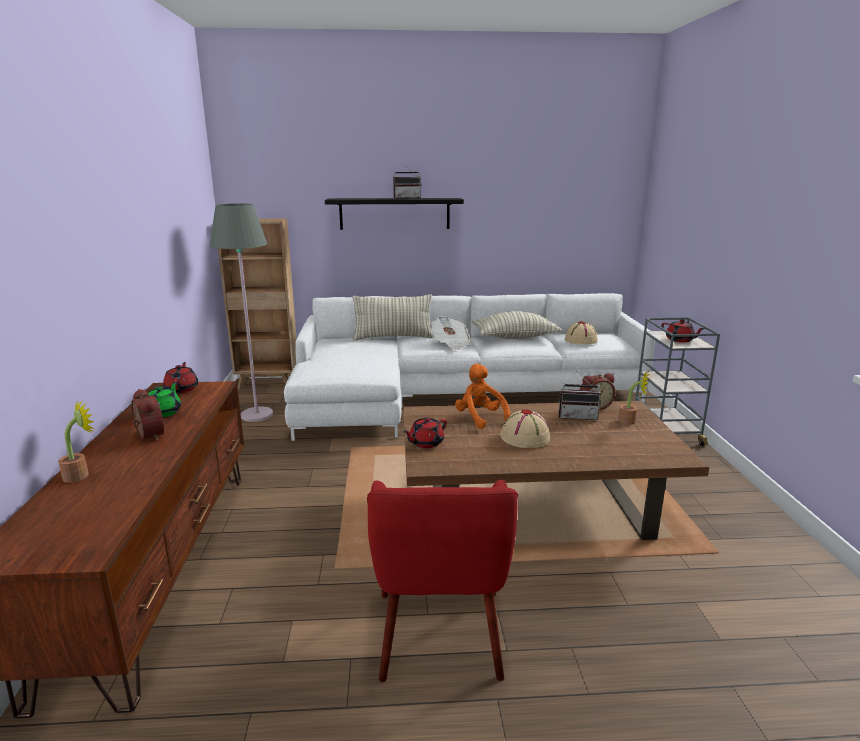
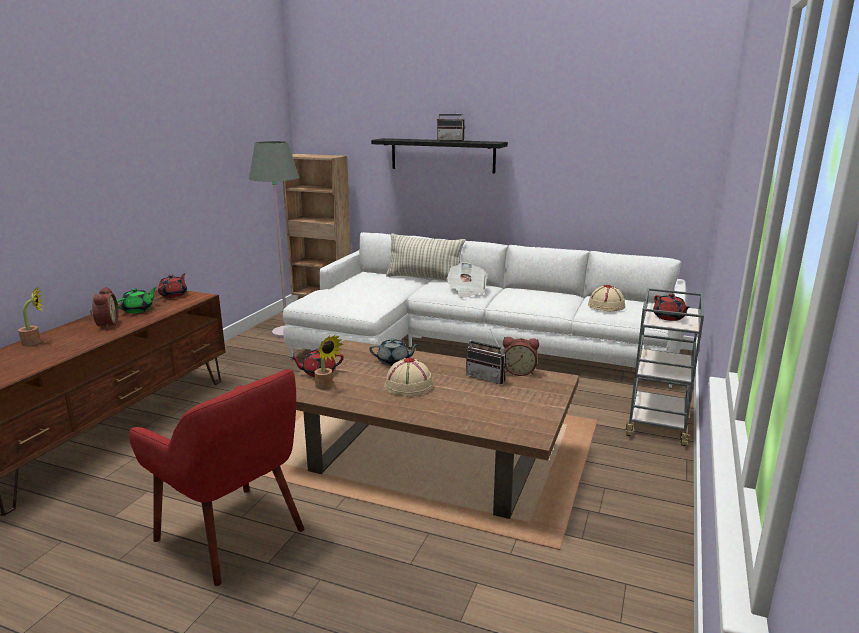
camera: 25 degrees right, 0 degrees up
(439, 634) = (232, 534): red armchair -> red armchair turned 75 degrees counterclockwise
(480, 418) = (394, 361): orange plush toy -> grey teapot
(515, 337) = (539, 293): pillow -> none
(630, 421) = (534, 392): potted plant -> potted plant (326, 387)

